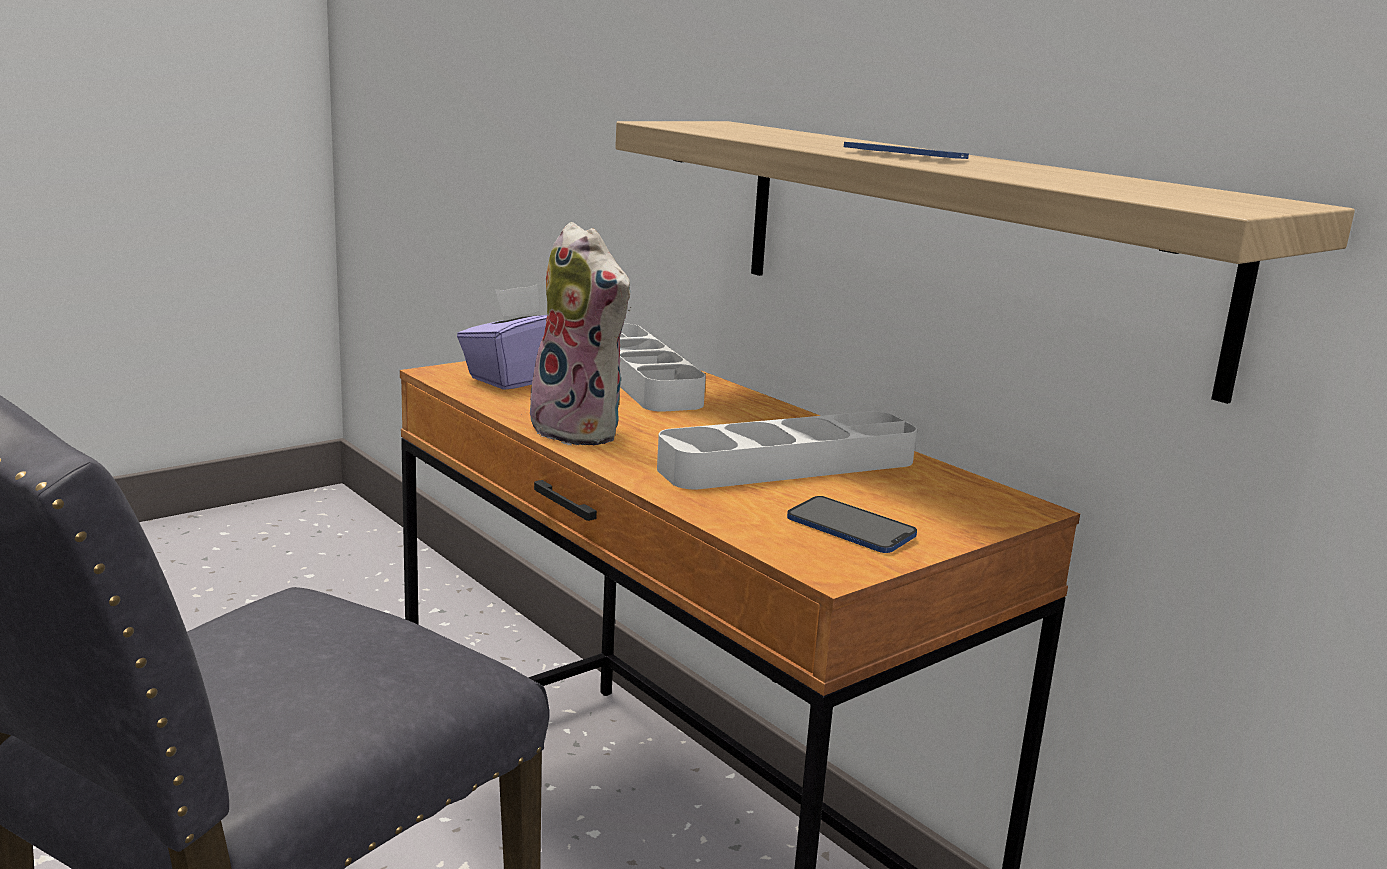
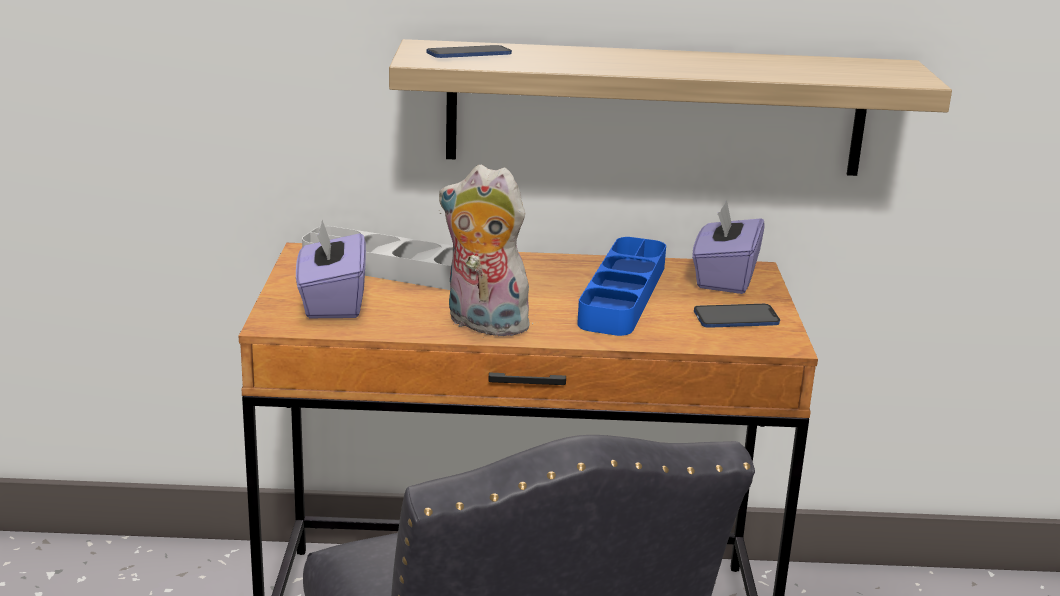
camera: 50 degrees left, 5 degrees up
(583, 430) = (482, 324): plush toy -> plush toy turned 150 degrees counterclockwise
(788, 465) = (623, 295): grey tray -> blue tray
(905, 155) = (669, 65): phone -> phone (468, 54)
(955, 498) = (724, 278): none -> purple tissue box

